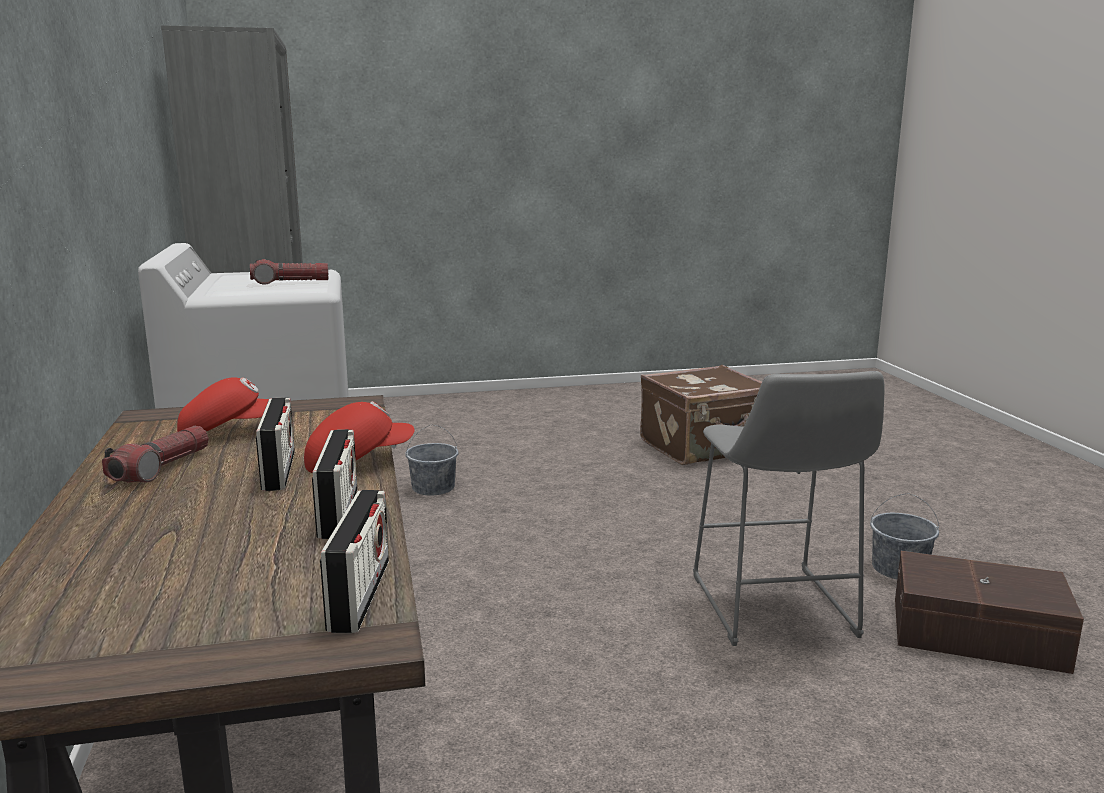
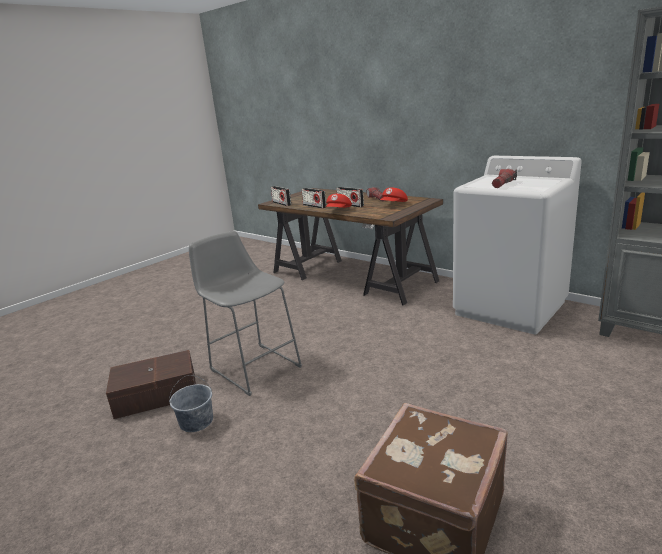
camera: 145 degrees right, 5 degrees up
(433, 488) = (506, 355): grey bucket -> none

